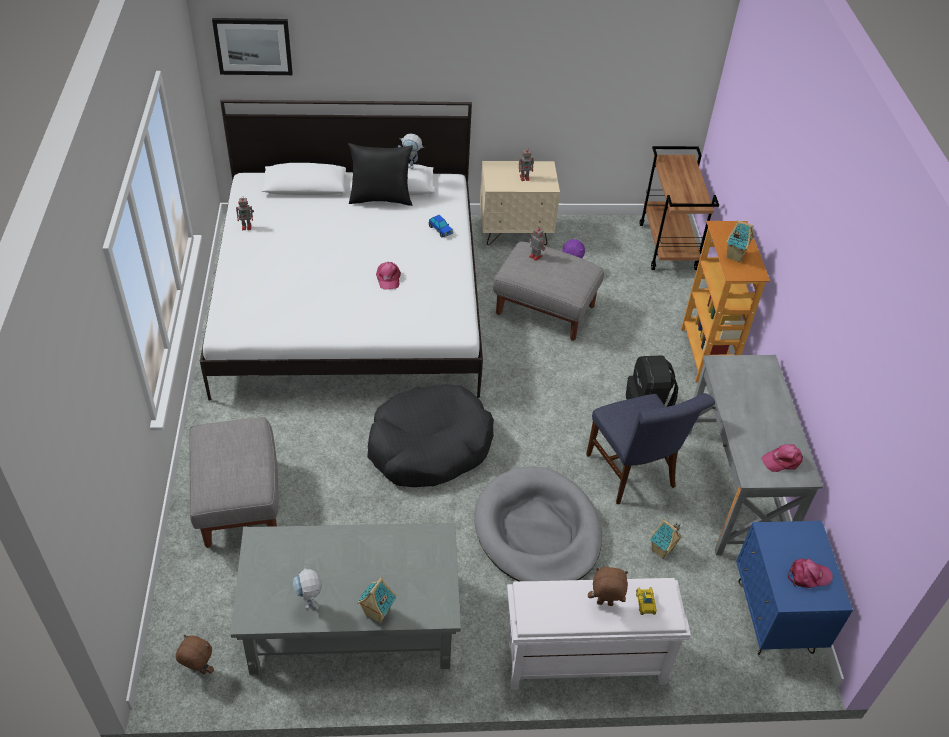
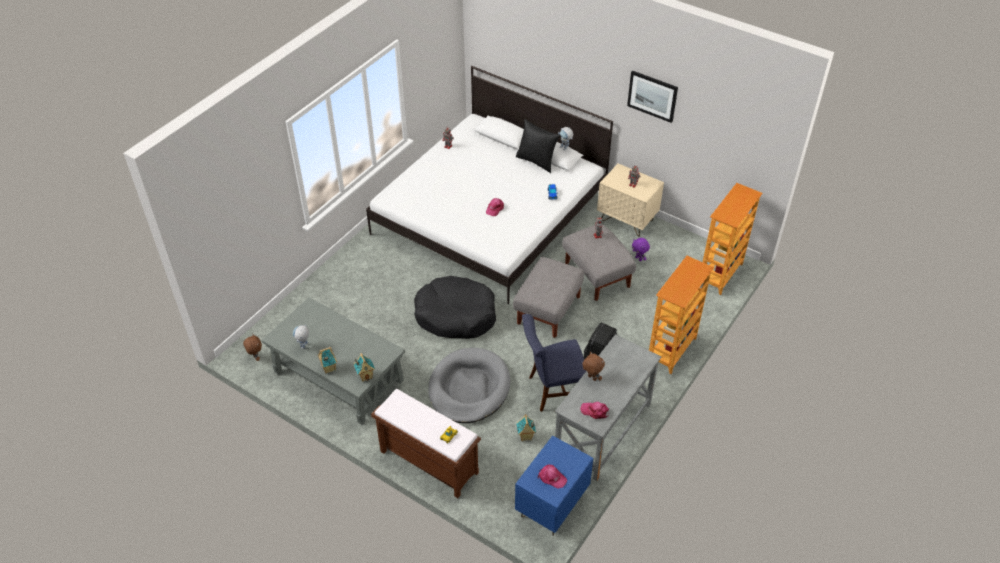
camera: 40 degrees right, 0 degrees up
(239, 501) = (339, 292): grey ottoman -> grey ottoman (548, 310)
(253, 46) = (493, 40): picture -> picture (652, 96)
(583, 661) = (428, 462): white bench -> brown bench
(604, 604) = (428, 424): brown plush toy -> brown plush toy (591, 378)
(634, 474) = (552, 390): blue chair -> blue chair turned 60 degrees clockwise
(668, 247) = (720, 275): brown cart -> bookcase
(734, 256) = (678, 283): toy house -> toy house (365, 376)

